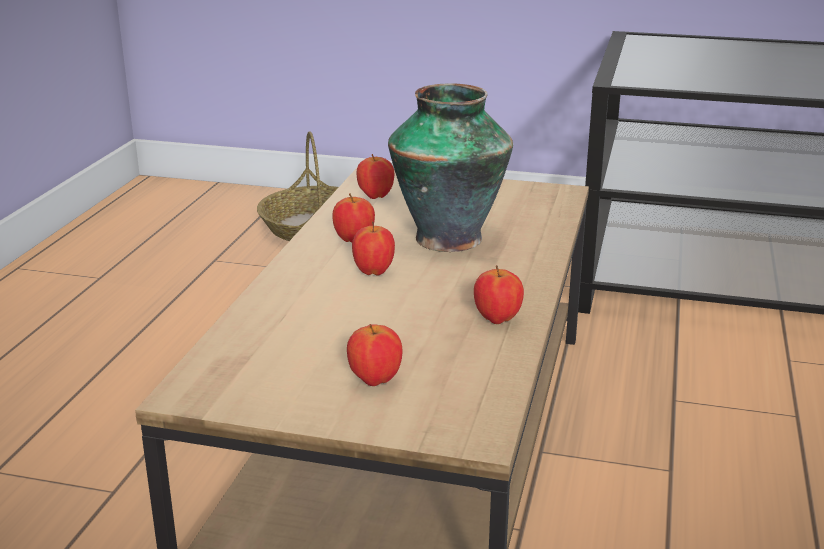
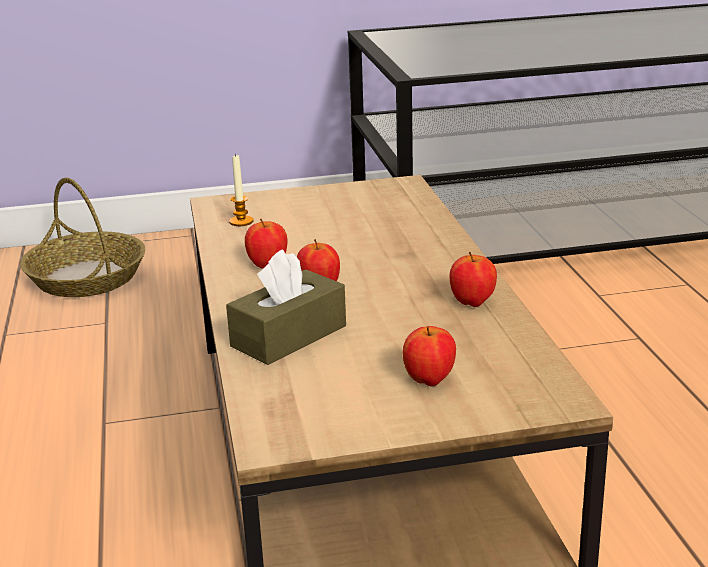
camera: 25 degrees left, 0 degrees up
(302, 307) = (289, 336): none -> brown tissue box
(375, 196) = (241, 221): apple -> candle
(450, 237) = (353, 243): vase -> none

